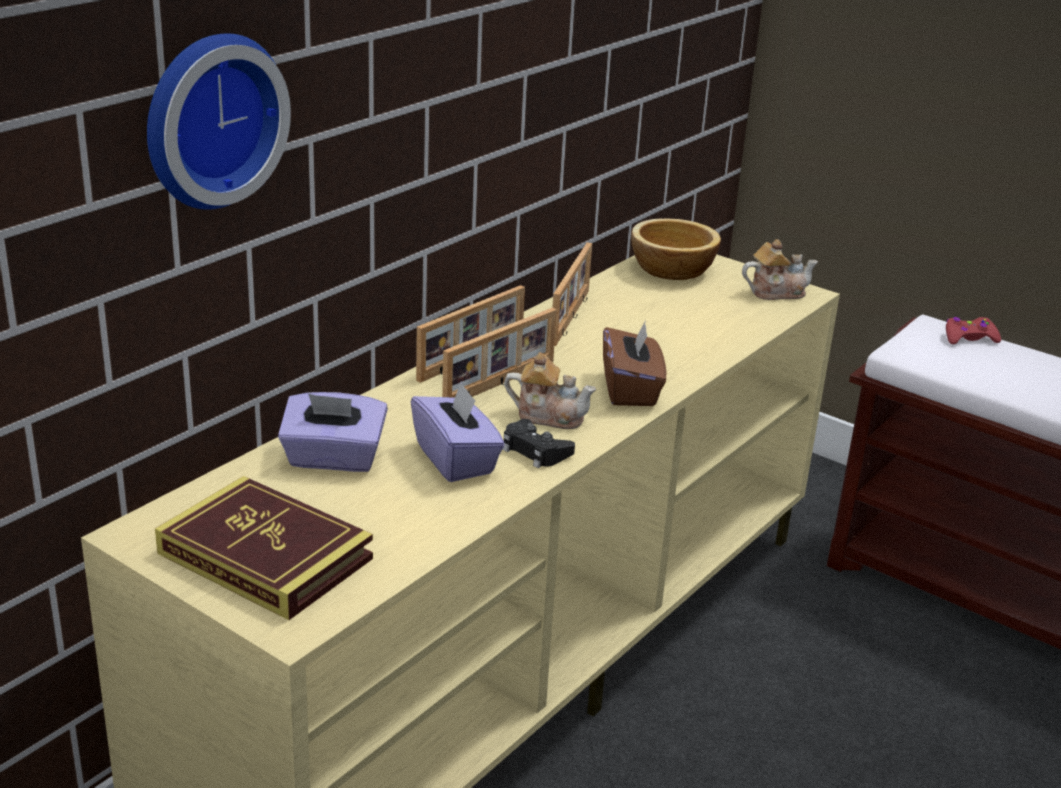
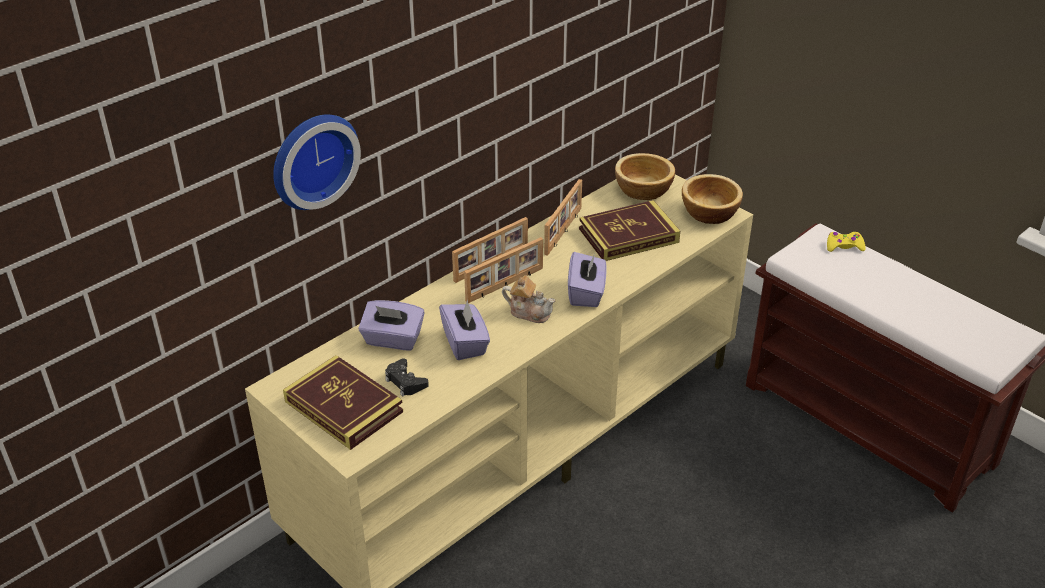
camera: 10 degrees right, 10 degrees up
(535, 451) = (514, 339): black game controller -> black game controller (405, 382)
(631, 389) = (586, 293): brown tissue box -> purple tissue box
(670, 320) = (628, 235): none -> book
(775, 292) = (708, 212): teapot -> bowl
(969, 338) = (844, 246): red game controller -> yellow game controller

